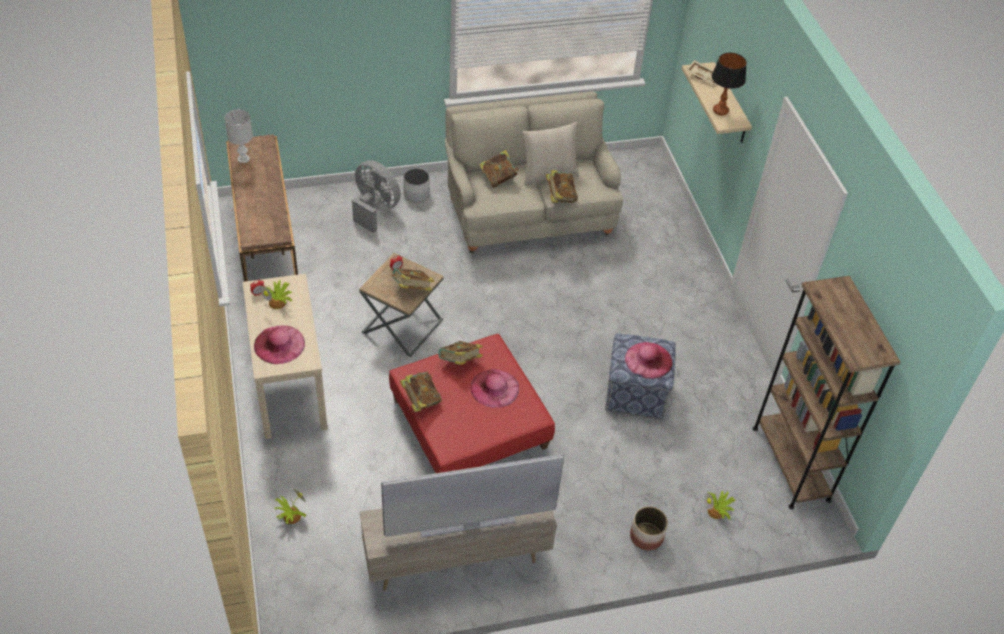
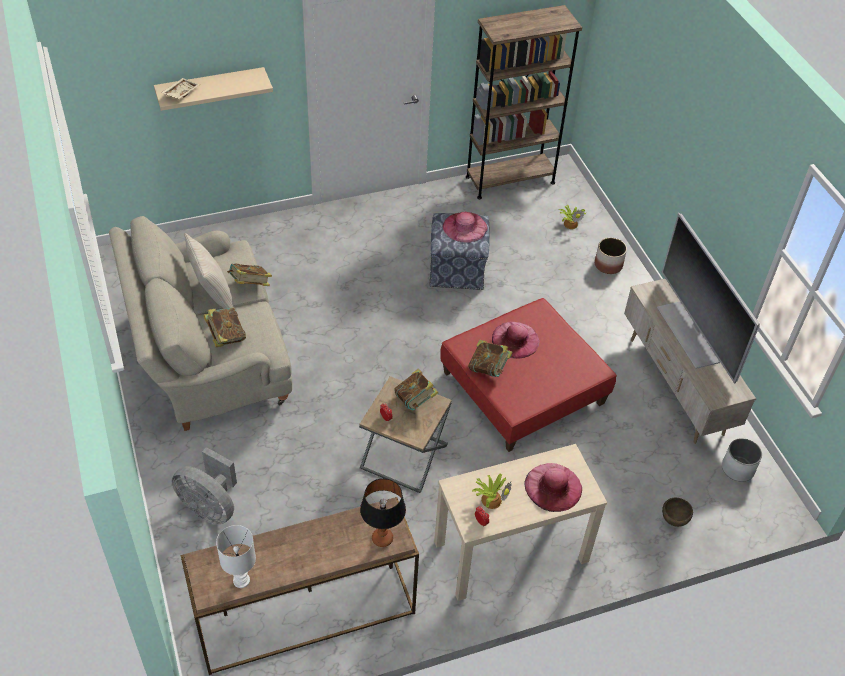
camera: 95 degrees left, 0 degrees up
(291, 516) = (674, 521): potted plant -> brown bowl
(375, 210) = (210, 507): grey fan -> grey fan turned 90 degrees counterclockwise
(416, 194) = (179, 466): white planter -> white planter (737, 468)
(421, 400) = (546, 395): book -> none
(720, 111) = (240, 84): table lamp -> table lamp (382, 538)

